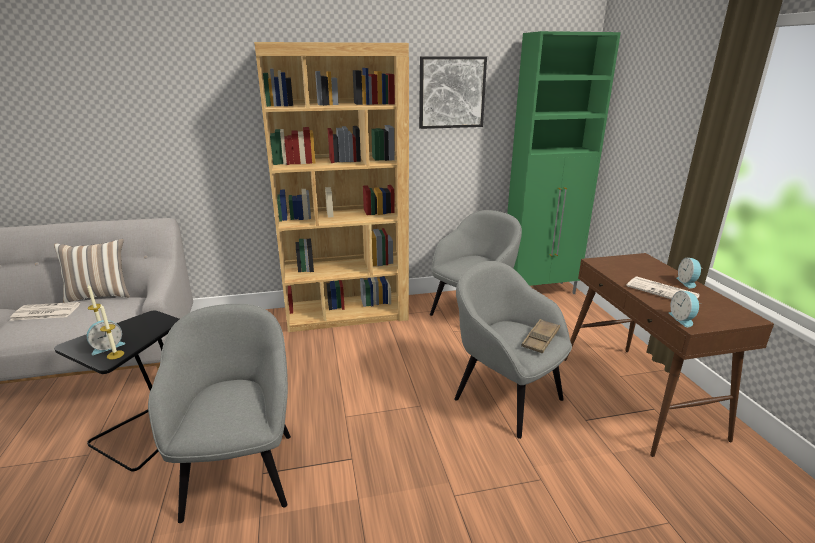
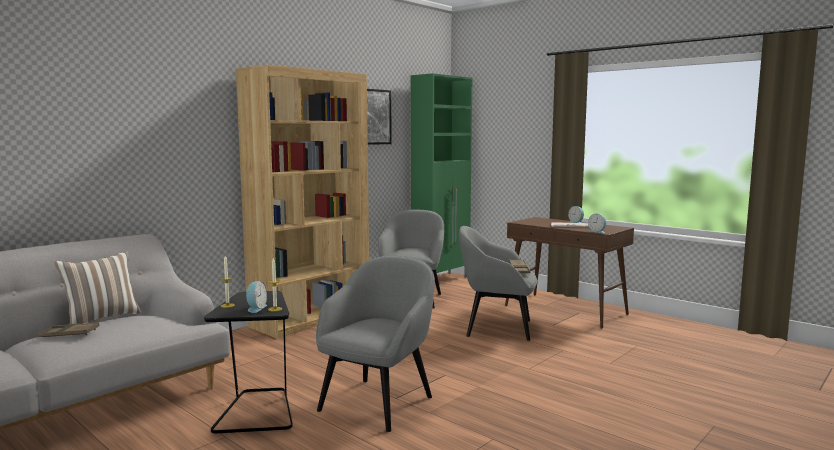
camera: 35 degrees left, 15 degrees down
(45, 312) = (69, 334): newspaper -> brown tray
(240, 471) = (378, 402): grey armchair -> grey armchair turned 75 degrees clockwise

